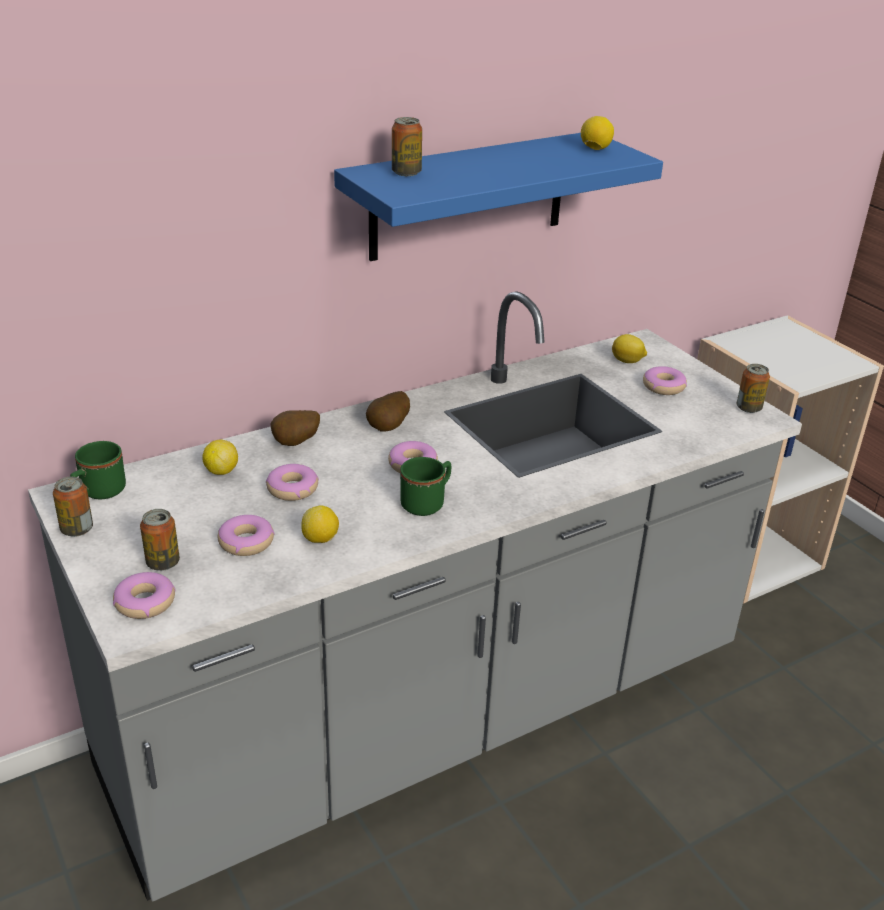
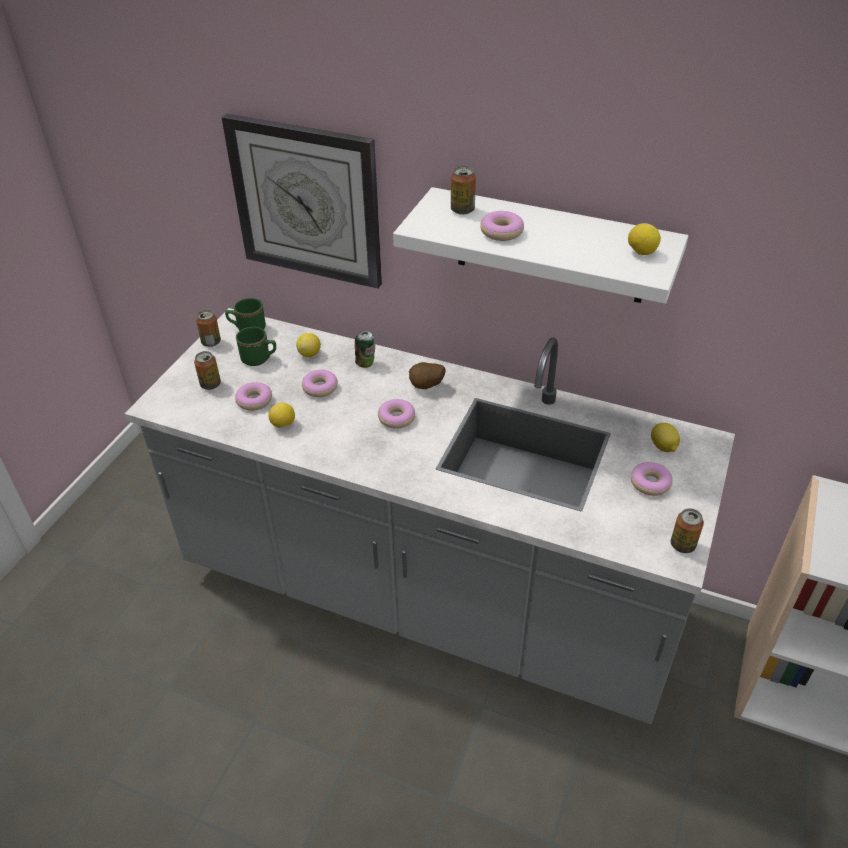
camera: 55 degrees right, 10 degrees up
(145, 602) = (174, 398): donut -> donut (501, 232)
(157, 255) = (307, 201): none -> wall clock
(296, 444) = (366, 363): potato -> can
(427, 503) = (362, 445): green mug -> green mug (259, 359)
(469, 196) = (550, 246): blue shelf -> white shelf

